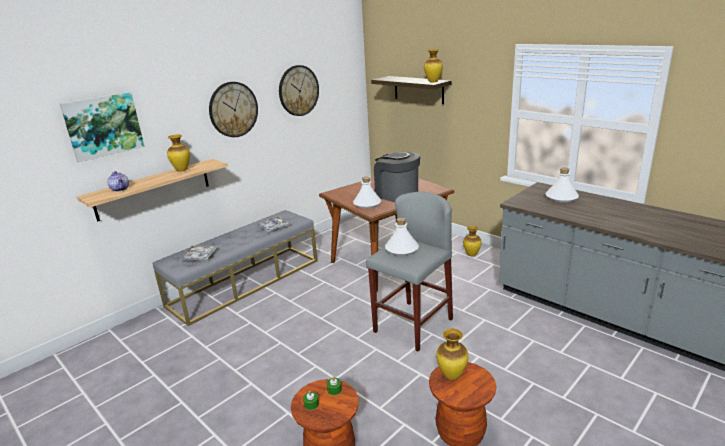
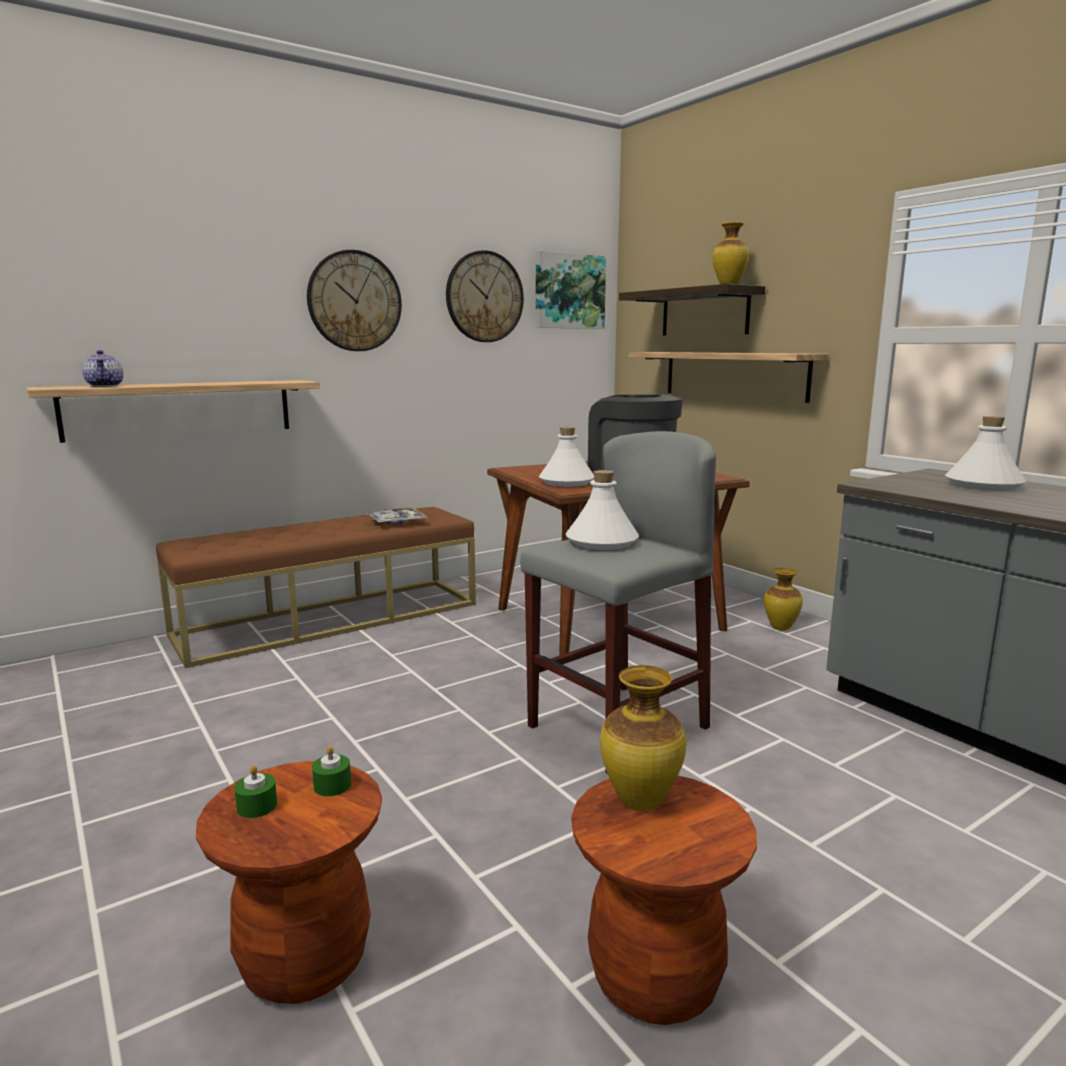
camera: 10 degrees right, 10 degrees down
(103, 126) = (98, 271): picture -> picture (569, 291)
(181, 170) = (234, 382): vase -> none
(200, 256) = (239, 542): tray -> none
(245, 282) = (330, 619): grey bench -> brown bench
(437, 124) = (733, 375): none -> shelf

